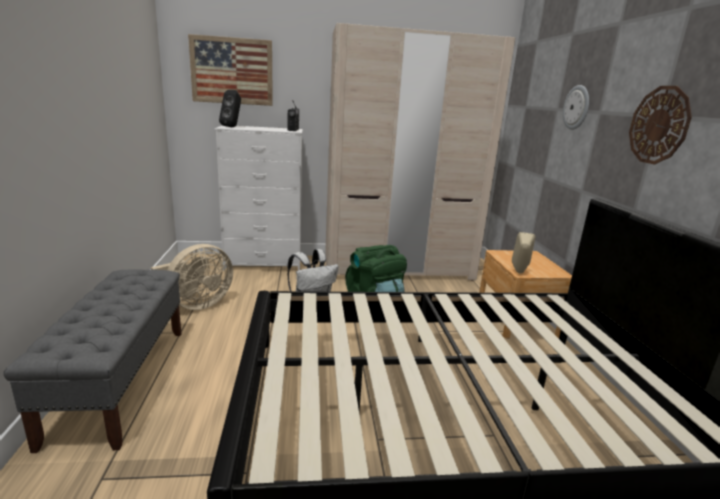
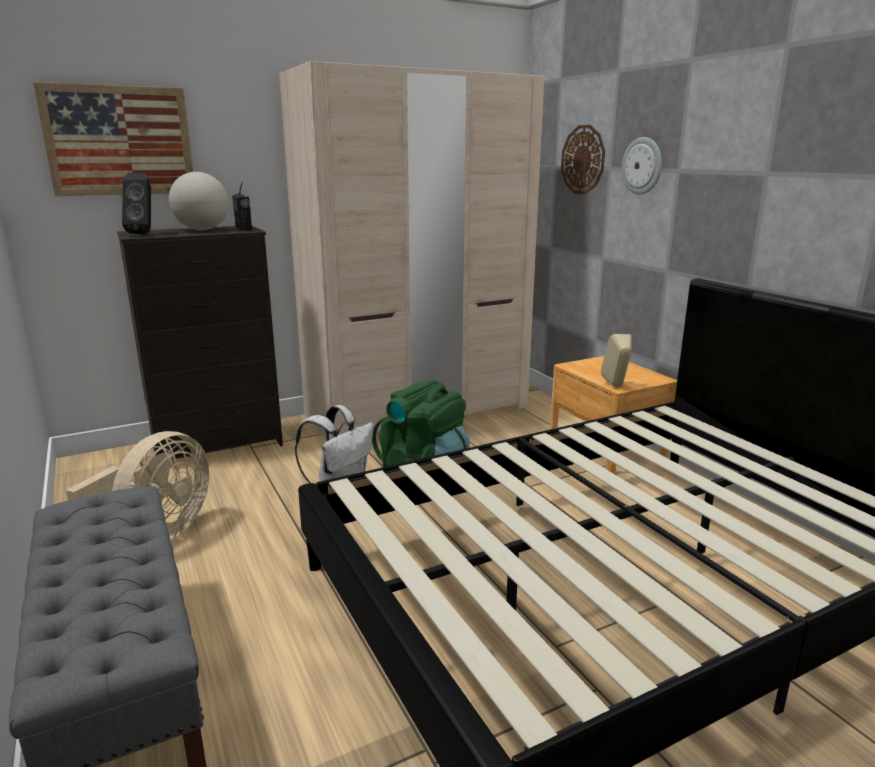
camera: 20 degrees left, 0 degrees up
(264, 264) = (219, 445): white dresser -> black dresser
(268, 128) = (202, 230): none -> globe
(659, 125) = (768, 184): wall clock -> wall clock (583, 160)

